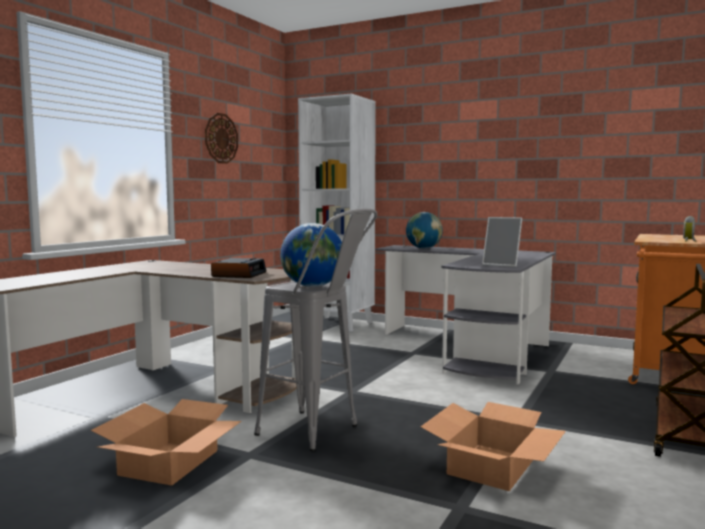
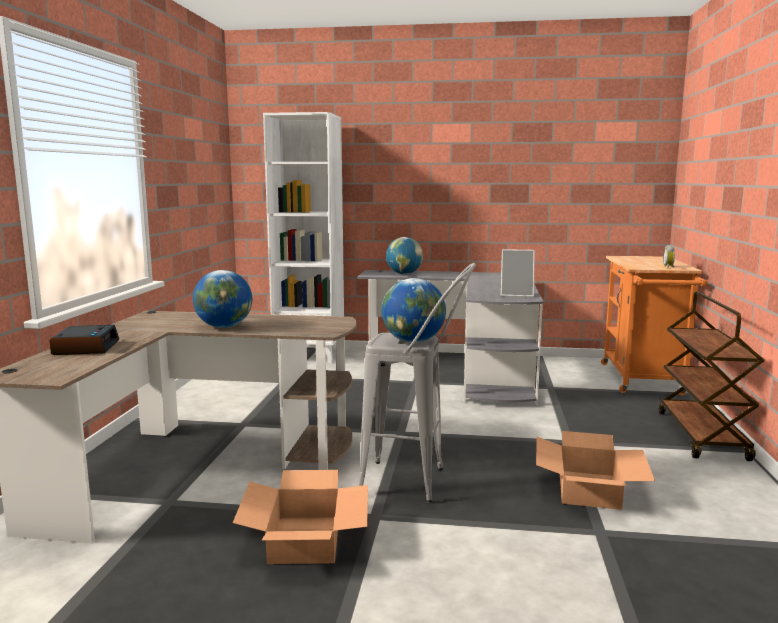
camera: 20 degrees left, 5 degrees up
(183, 271) = (224, 327): none -> globe
(221, 138) = (182, 159): wall clock -> none
(239, 274) = (298, 328): alarm clock -> alarm clock (85, 347)

